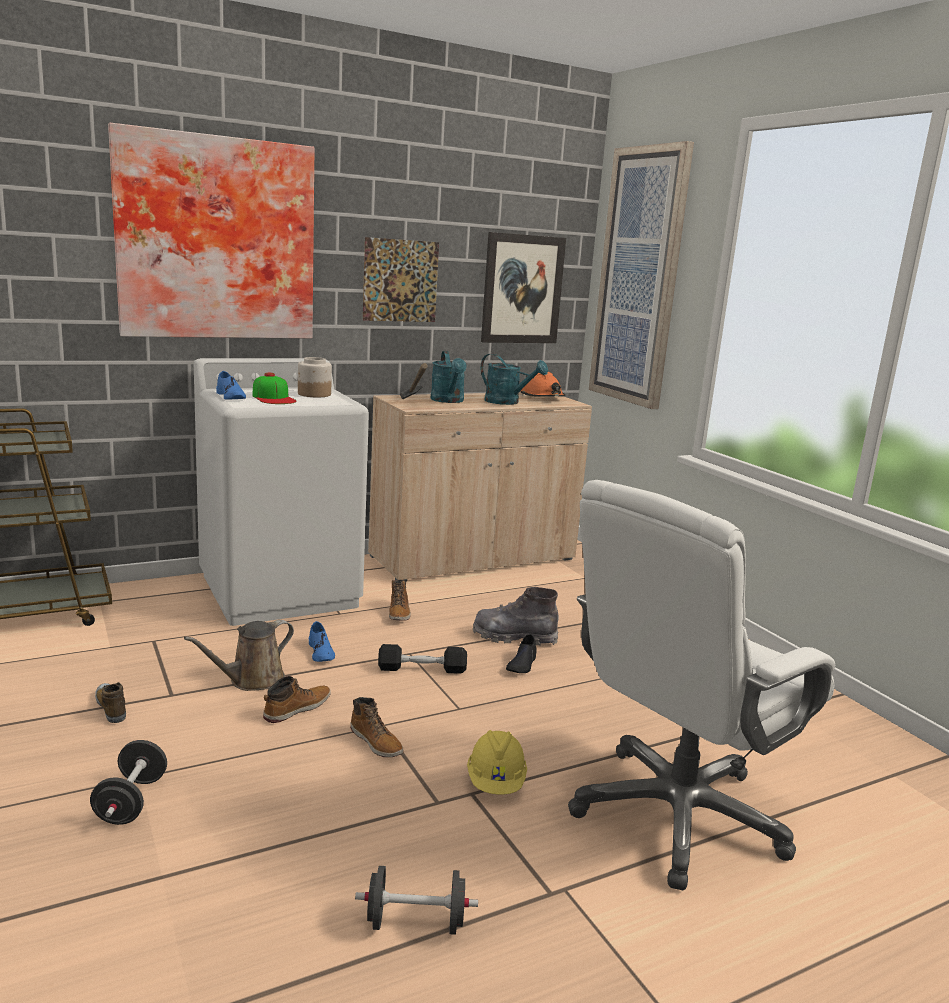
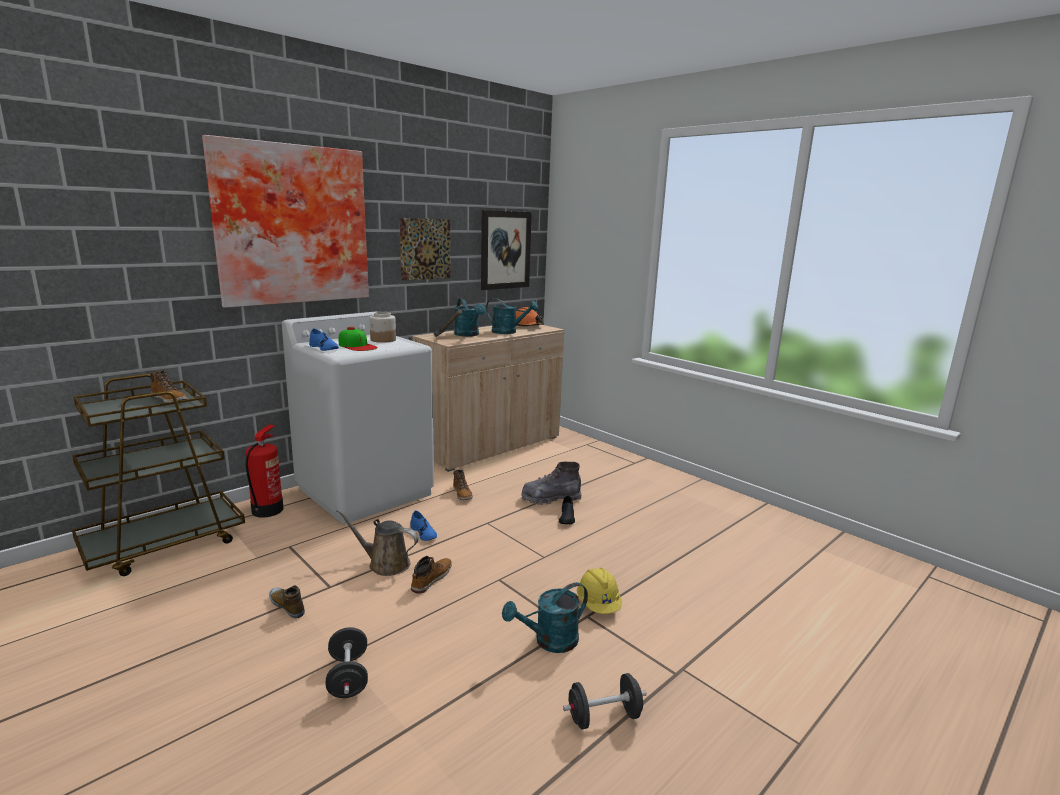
camera: 15 degrees left, 0 degrees up
(154, 595) = (268, 510): none -> fire extinguisher
(252, 680) = (385, 564): brown watering can -> brown watering can turned 75 degrees clockwise
(376, 742) = (502, 593): boot -> boot (170, 399)
(401, 814) = (549, 641): none -> turquoise watering can
(422, 669) = (502, 533): black dumbbell -> none
(639, 277) = (588, 238): picture -> none
(677, 815) = (720, 603): white office chair -> none

